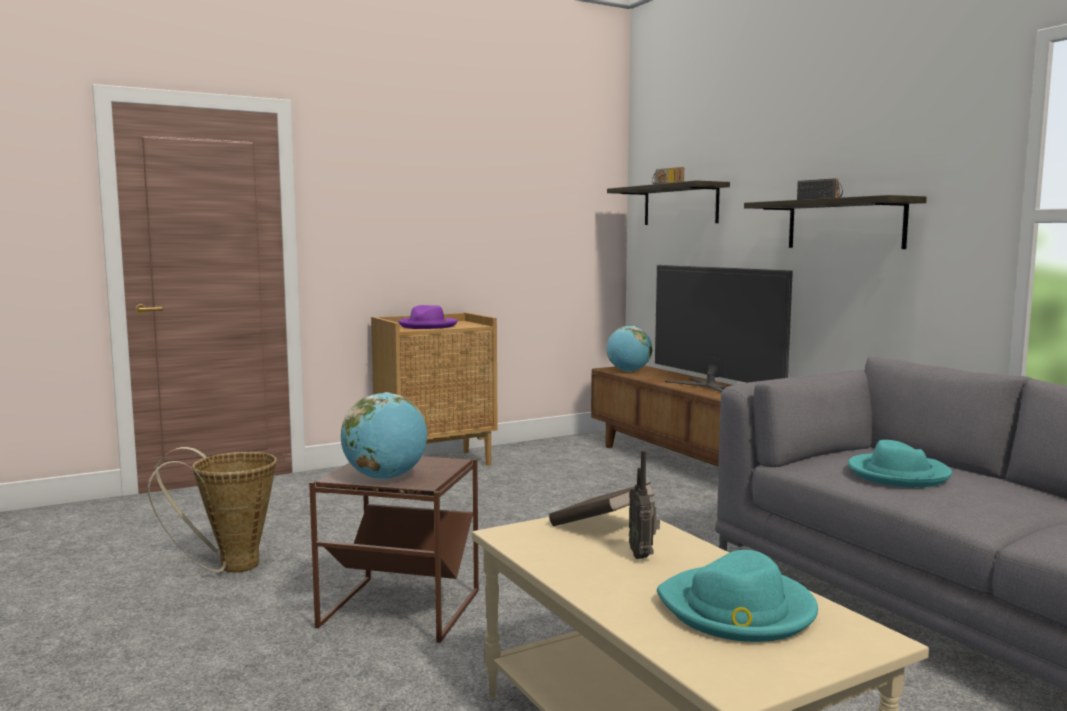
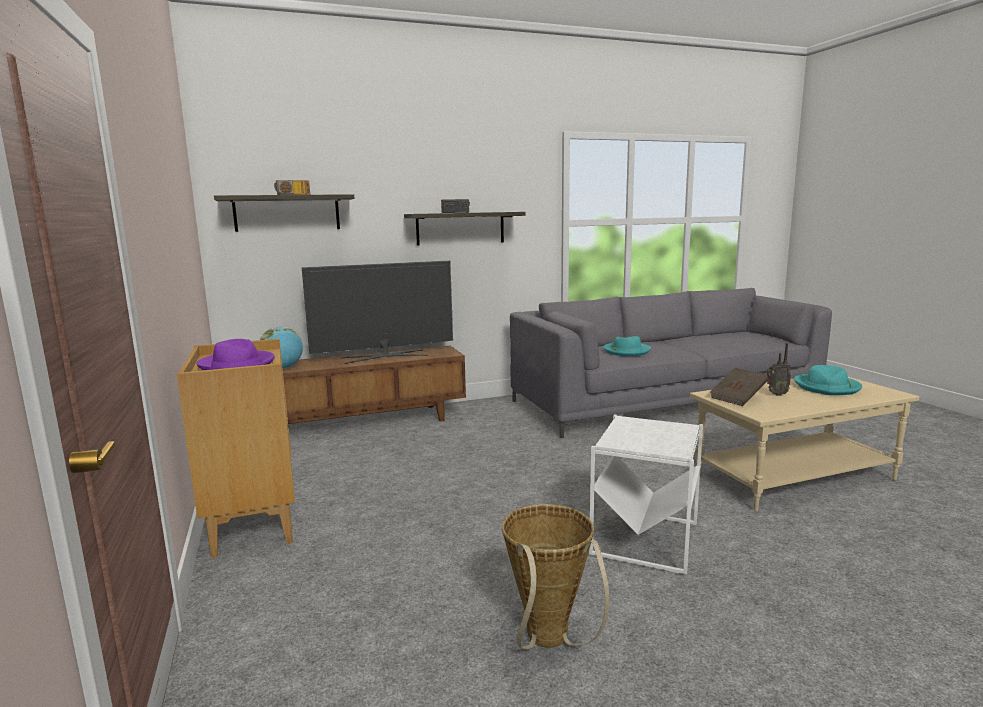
camera: 80 degrees left, 5 degrees up
(385, 478) = (674, 437): globe -> none
(401, 610) = (646, 539): brown side table -> white side table

